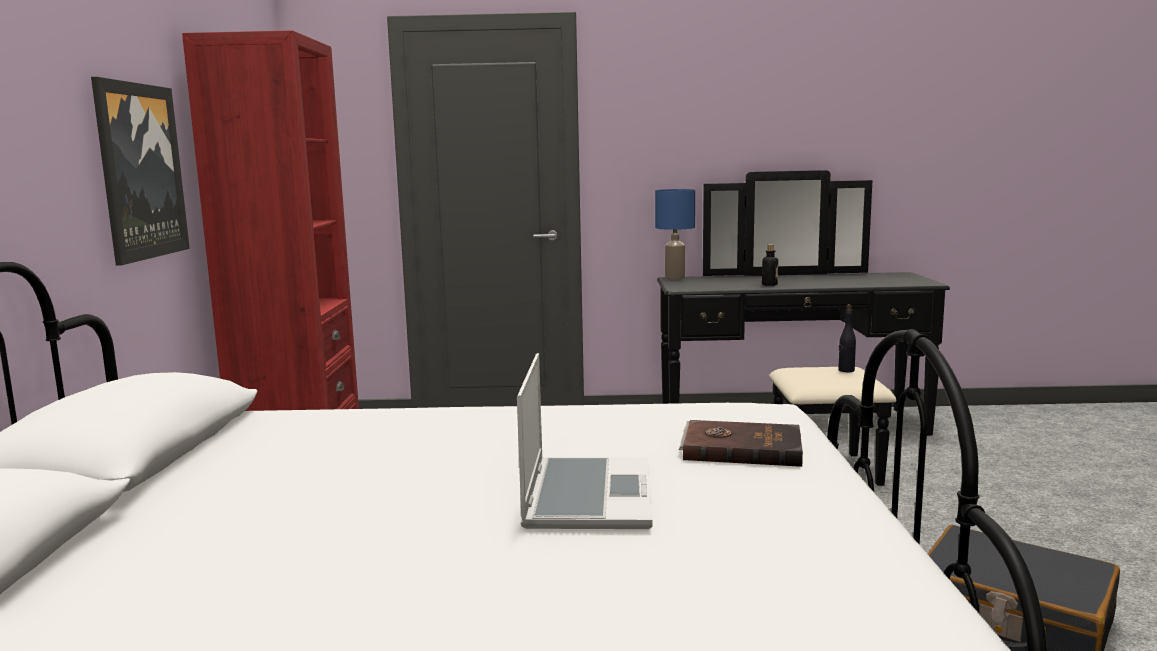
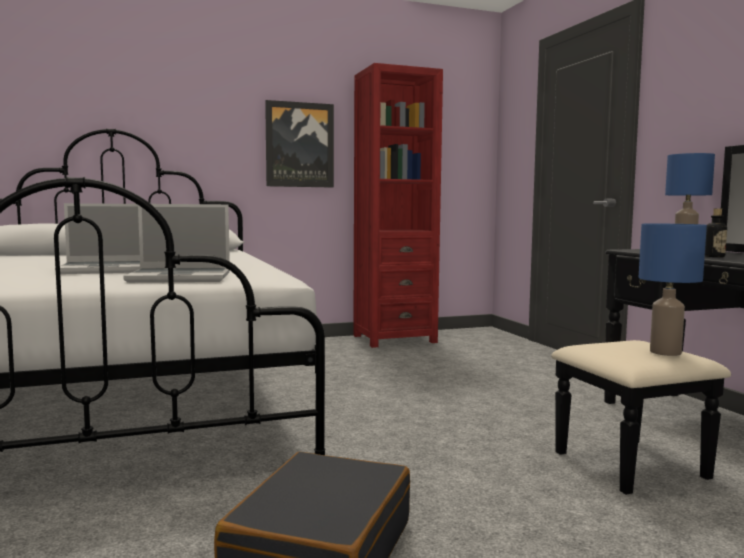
camera: 70 degrees right, 5 degrees down
(741, 448) = (182, 278): brown book -> laptop
(846, 370) = (665, 352): black bottle -> blue table lamp

